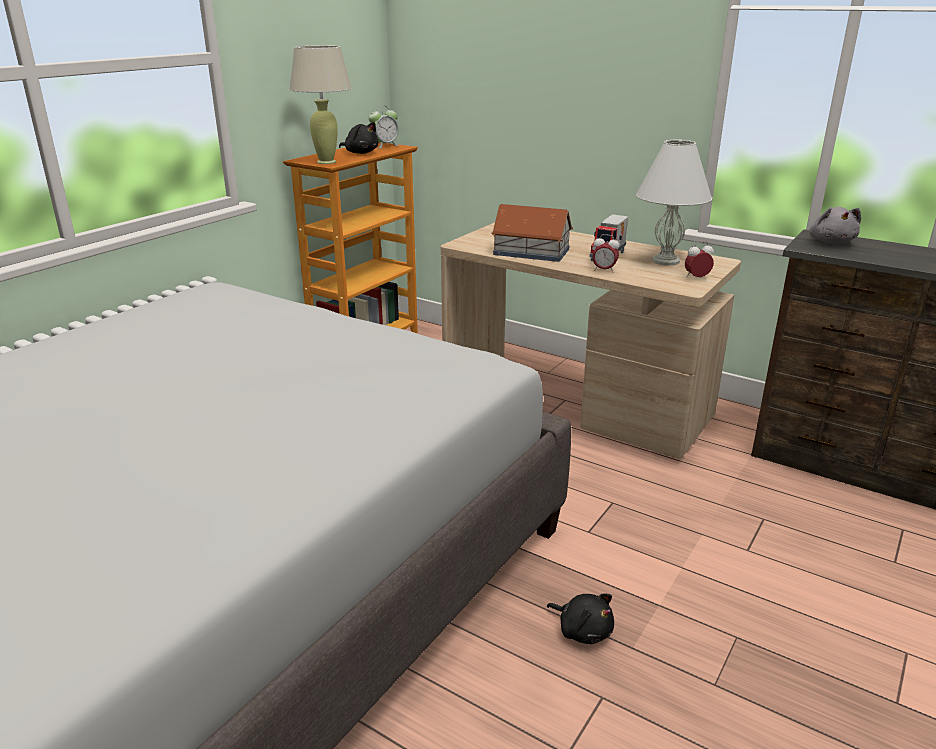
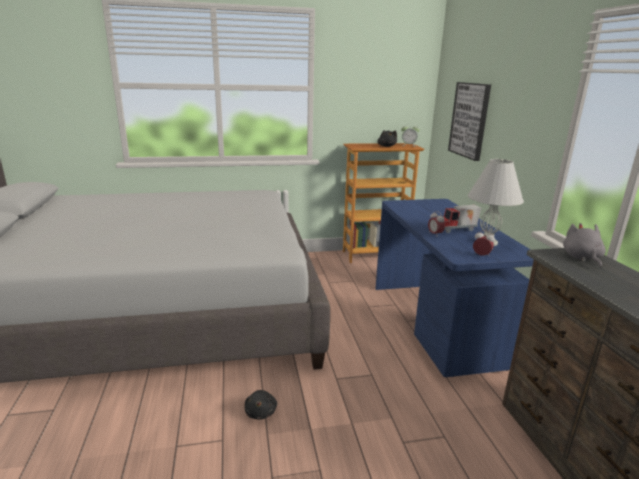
camera: 45 degrees right, 5 degrees down
(326, 162) = (358, 147): beige table lamp -> none
(497, 89) = (470, 120): none -> picture
(531, 251) = (419, 215): toy house -> none
(575, 405) = (436, 323): beige desk -> blue desk
(831, 242) = (582, 258): grey plush toy -> grey plush toy turned 135 degrees clockwise

